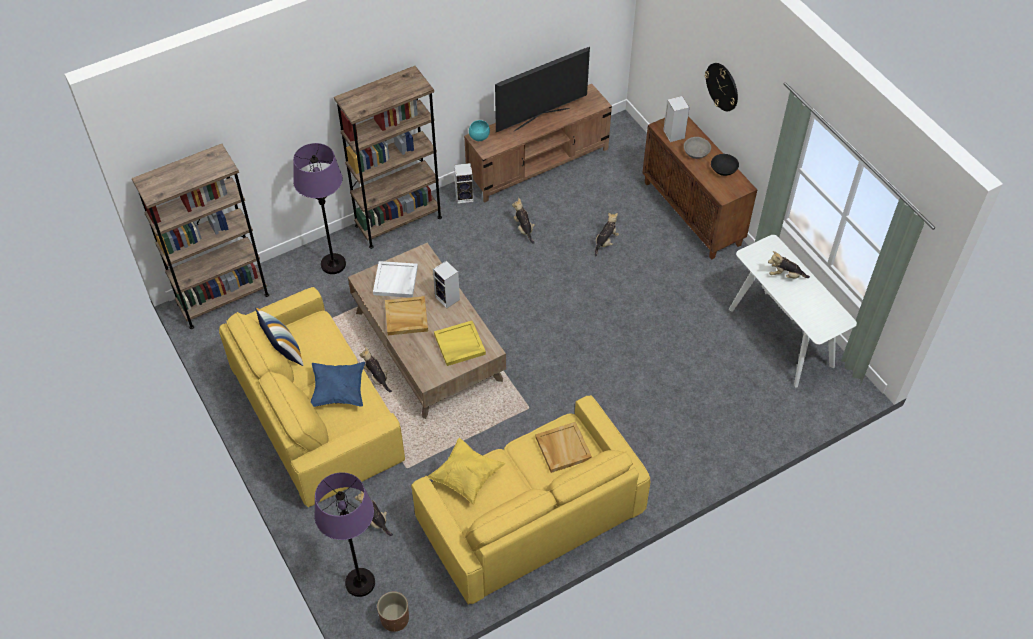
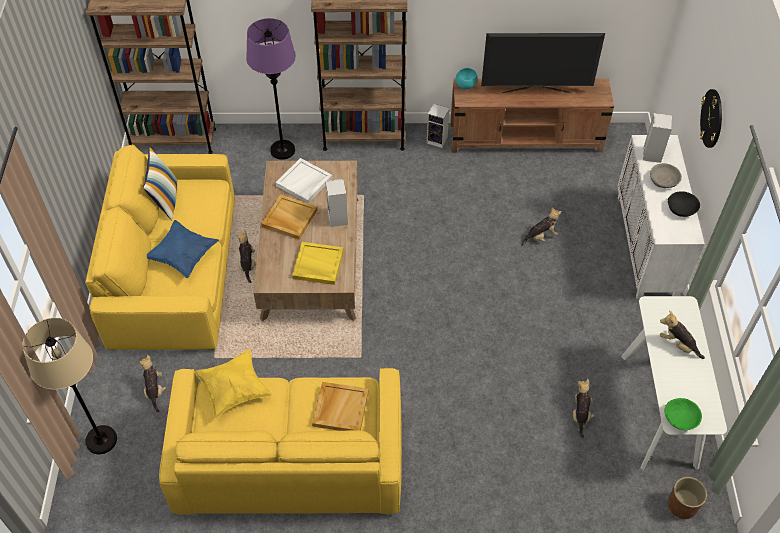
camera: 30 degrees right, 0 degrees up
(360, 582) = (101, 440): purple floor lamp -> beige floor lamp
(395, 619) = (105, 490): brown planter -> brown planter (682, 505)
(524, 229) = (471, 191): plush toy -> plush toy (580, 414)
(693, 214) = (647, 247): brown cabinet -> white cabinet
(821, 329) = (680, 418): none -> green bowl

